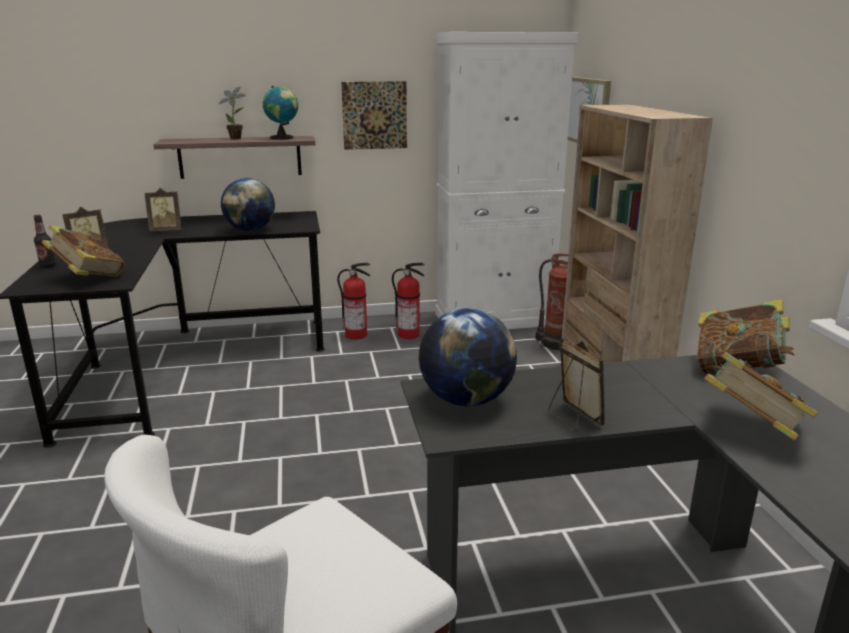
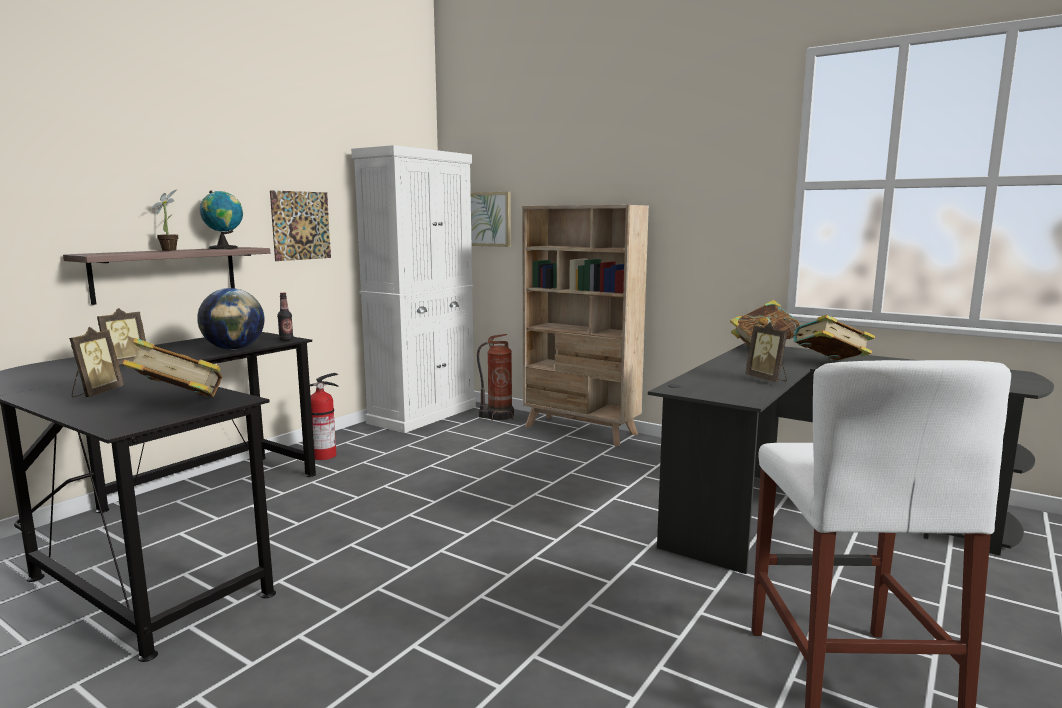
camera: 45 degrees left, 10 degrees down
(48, 266) = (72, 410): bottle -> bottle (286, 340)
(409, 335) = (374, 442): fire extinguisher -> none
(466, 400) = (706, 387): globe -> none
(573, 418) = (767, 379): picture frame -> picture frame turned 135 degrees counterclockwise

